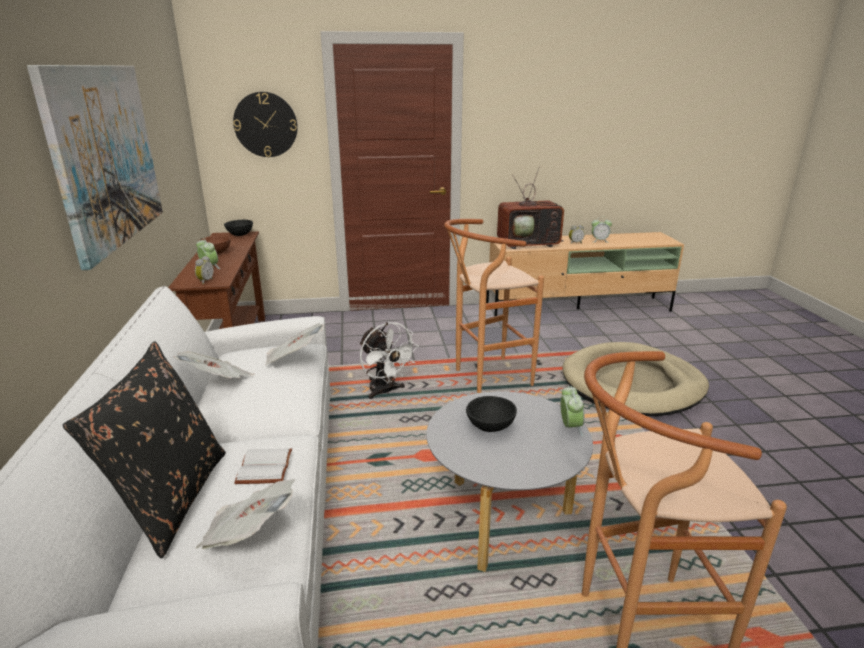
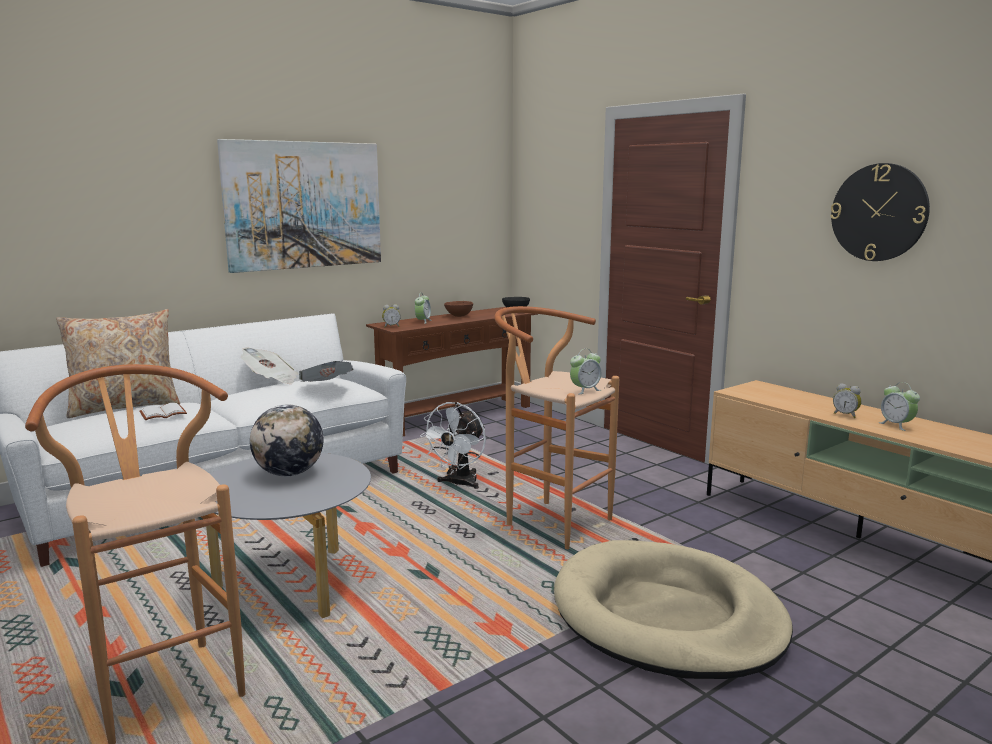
camera: 60 degrees right, 10 degrees down
(171, 498) = (125, 406): black pillow -> beige pillow
(249, 533) = (89, 426): newspaper -> none
(265, 124) = (557, 204): wall clock -> wall clock (879, 212)
(490, 428) = (289, 473): black bowl -> globe
(529, 243) = (779, 396): television -> none
(570, 427) = (315, 502): alarm clock -> alarm clock (585, 390)

